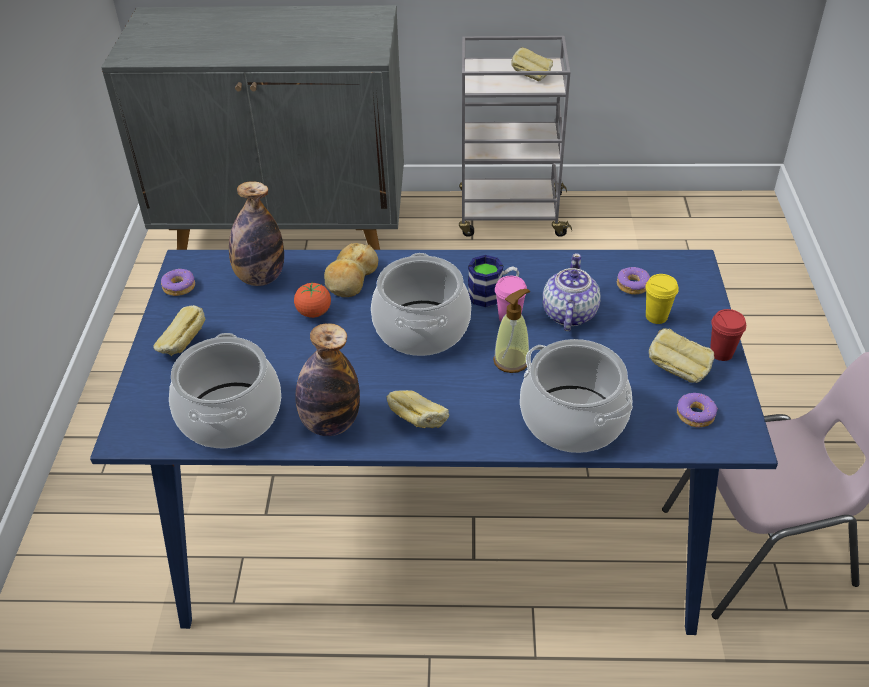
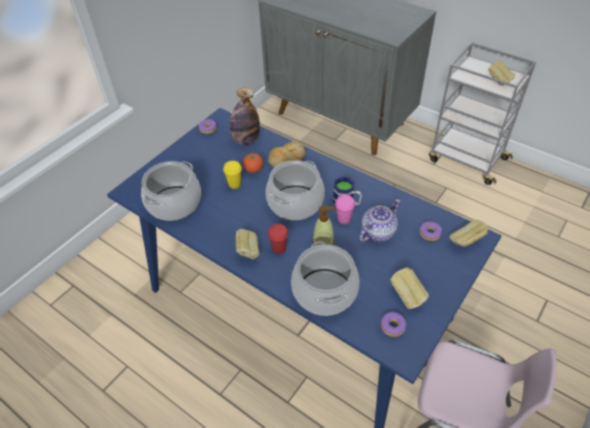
camera: 35 degrees right, 5 degrees up
(184, 346) = (185, 160): bread -> bread (466, 242)
(330, 423) = (211, 230): bottle -> none
(656, 317) = (426, 258): yellow cup -> yellow cup (234, 184)
(721, 353) = (443, 299): red cup -> red cup (279, 248)

